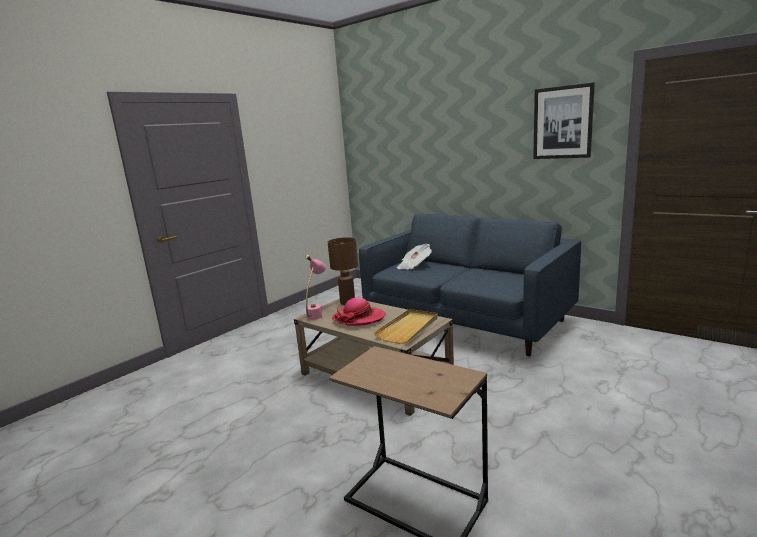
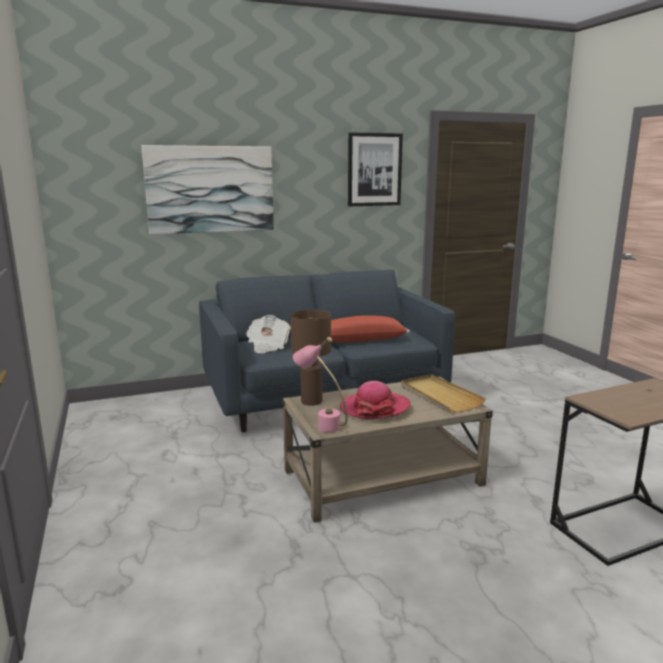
camera: 60 degrees left, 0 degrees up
(427, 146) = (210, 189): none -> picture
(476, 278) = (361, 339): none -> red pillow

